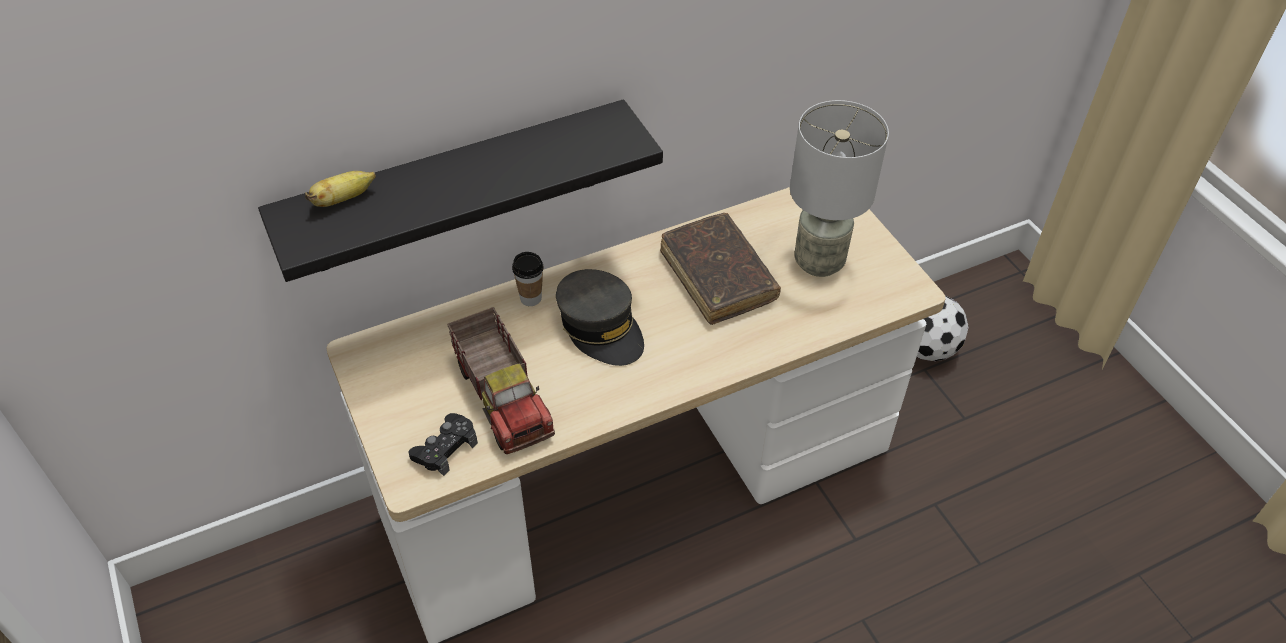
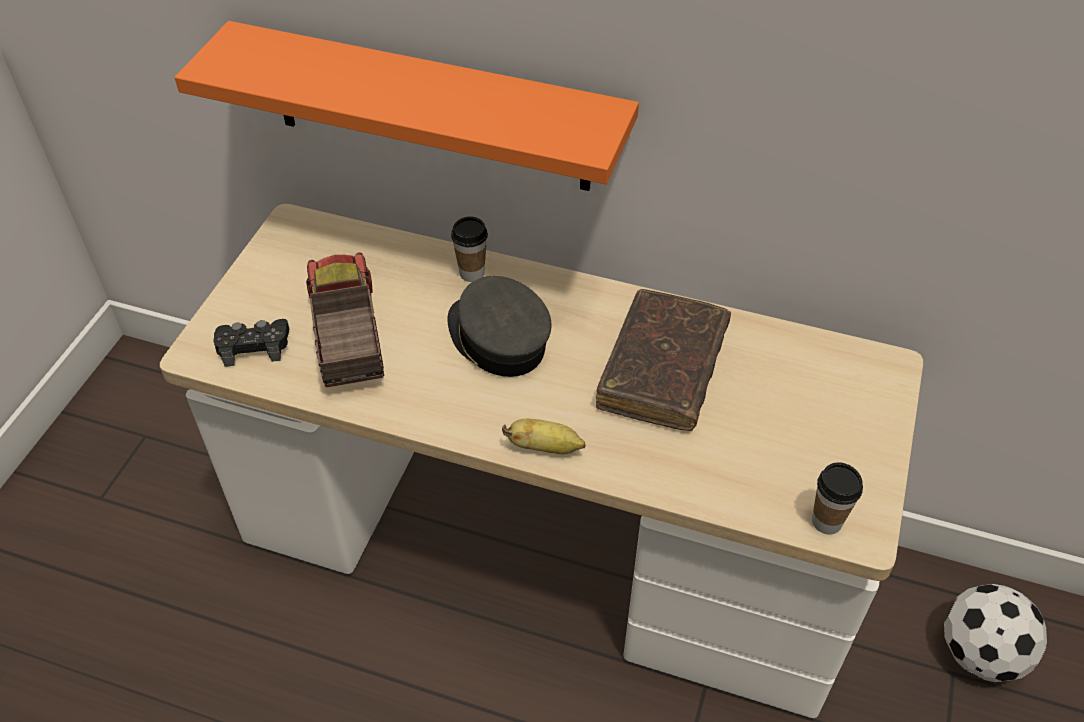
camera: 45 degrees right, 0 degrees up
(343, 199) = (290, 50): banana -> banana (545, 447)
(455, 188) = (429, 108): black shelf -> orange shelf
(504, 397) = (347, 339): toy truck -> toy truck turned 150 degrees clockwise
(601, 327) = (497, 339): grey cap -> grey cap turned 135 degrees clockwise
(819, 261) = (788, 427): grey table lamp -> none
(893, 297) = (826, 521): none -> cup

